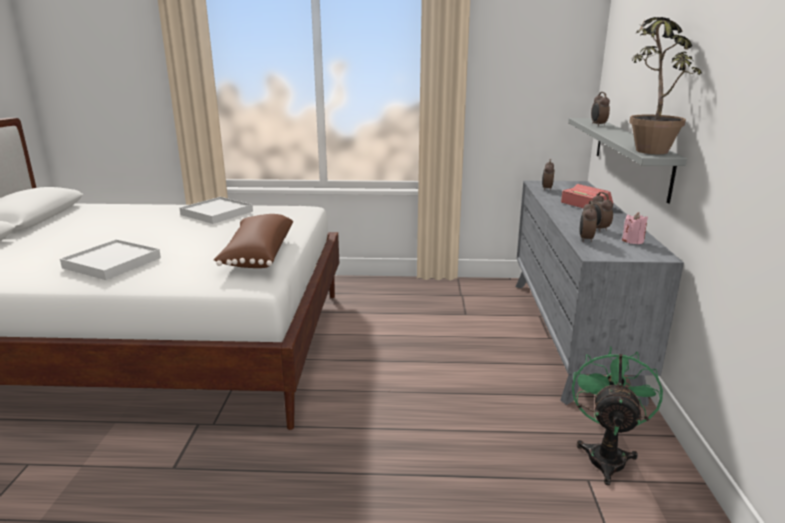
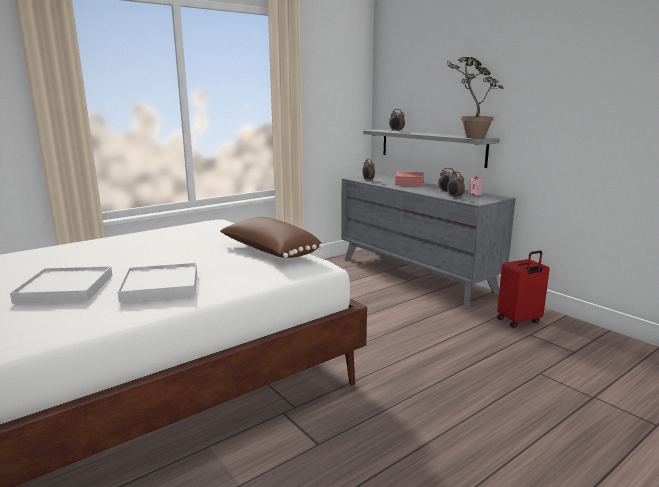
camera: 40 degrees left, 5 degrees down
(217, 213) = (147, 238): white tray -> white tray (66, 288)
(606, 454) = (519, 321): green fan -> red suitcase

